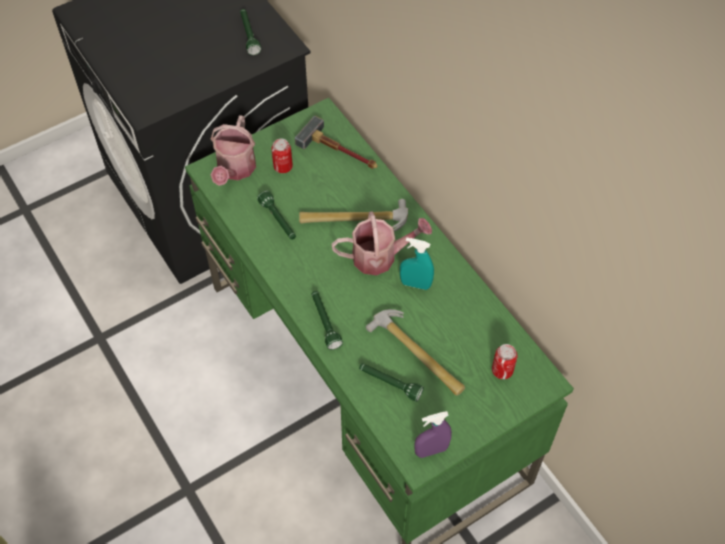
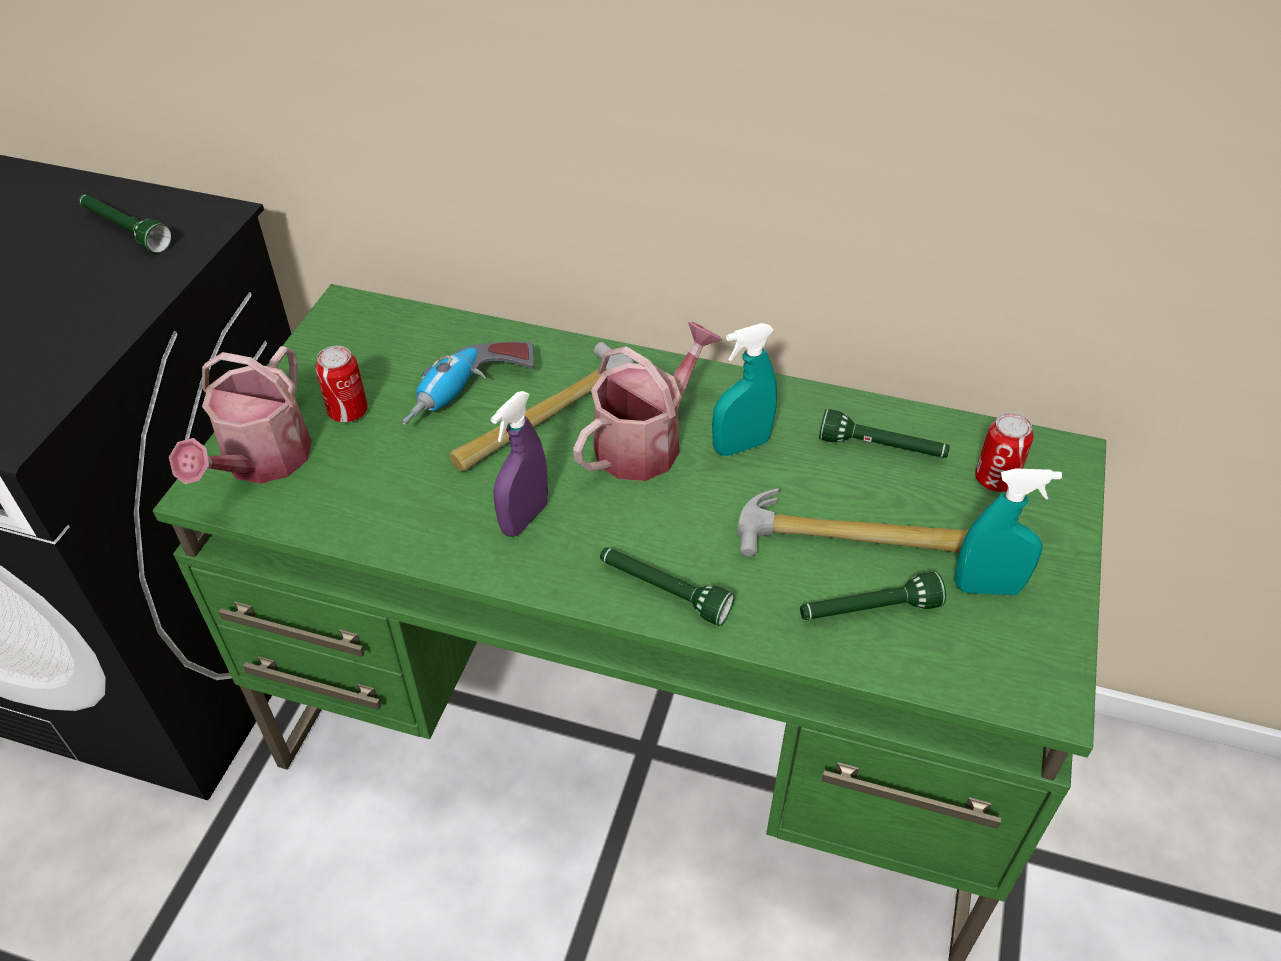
camera: 40 degrees left, 10 degrees down
(235, 170) = (261, 462): watering can -> watering can turned 45 degrees clockwise
(278, 221) = (420, 491): green flashlight -> green flashlight (882, 448)
(333, 189) = (469, 396): none -> power drill
(340, 151) = (426, 341): hammer -> none
(431, 450) = (1044, 664): purple spray bottle -> purple spray bottle (524, 518)
(445, 408) = (987, 587): none -> turquoise spray bottle

